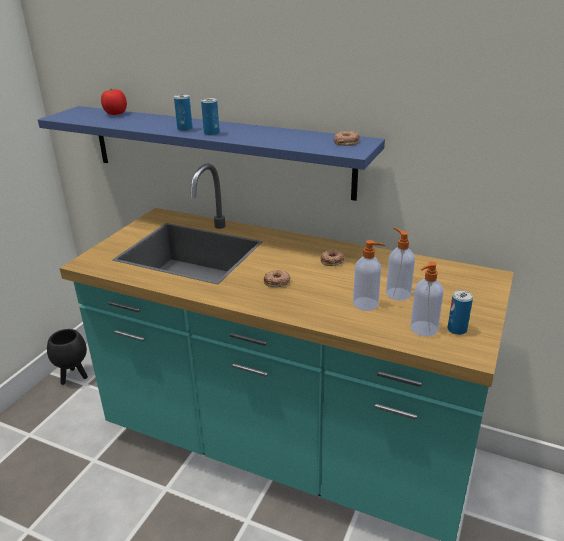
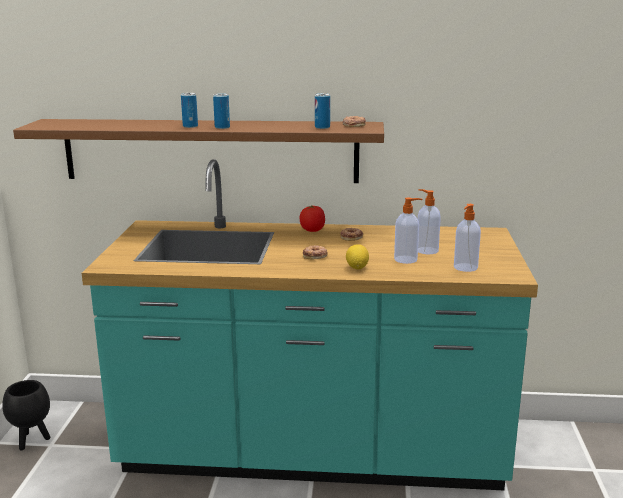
camera: 20 degrees left, 10 degrees down
(116, 114) = (97, 121): tomato -> tomato (313, 230)
(216, 150) = (210, 150): blue shelf -> brown shelf
(306, 307) = (357, 268): none -> lemon
(457, 329) = (491, 264): can -> can (322, 127)

